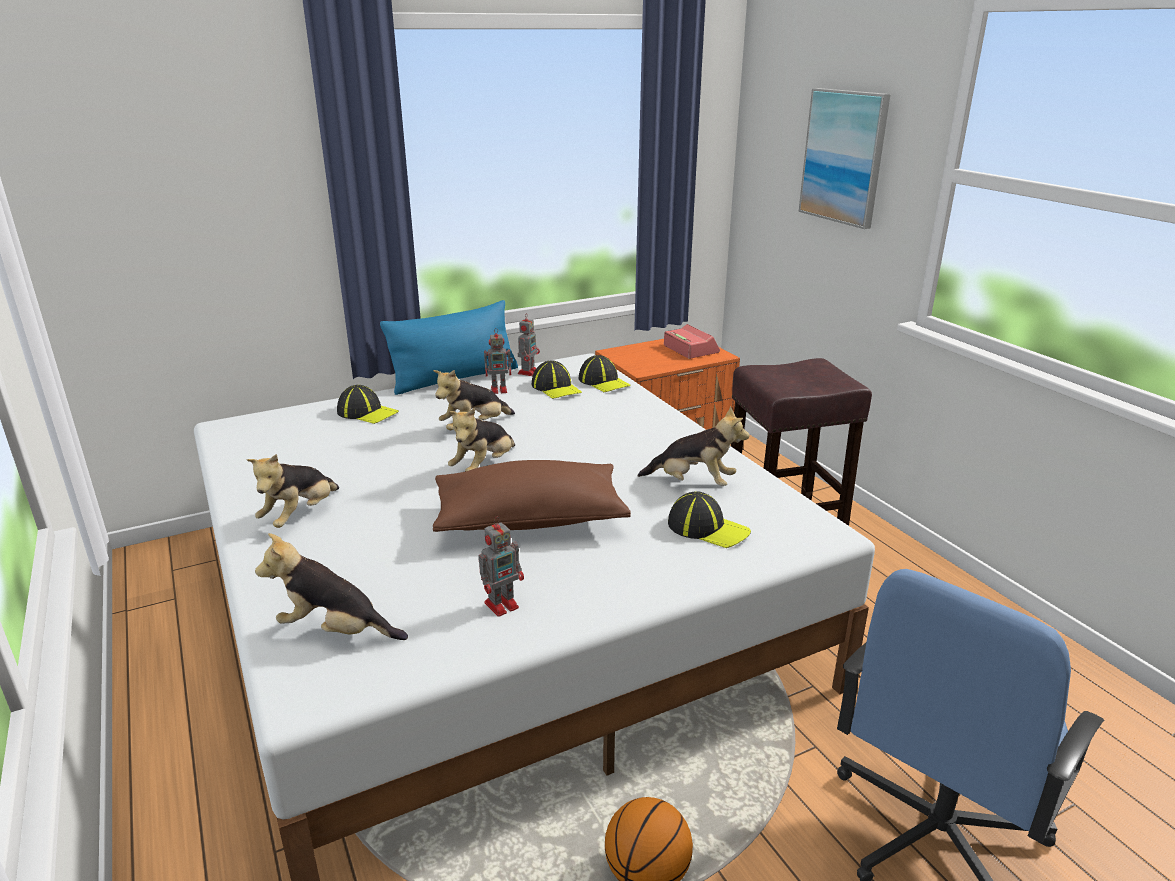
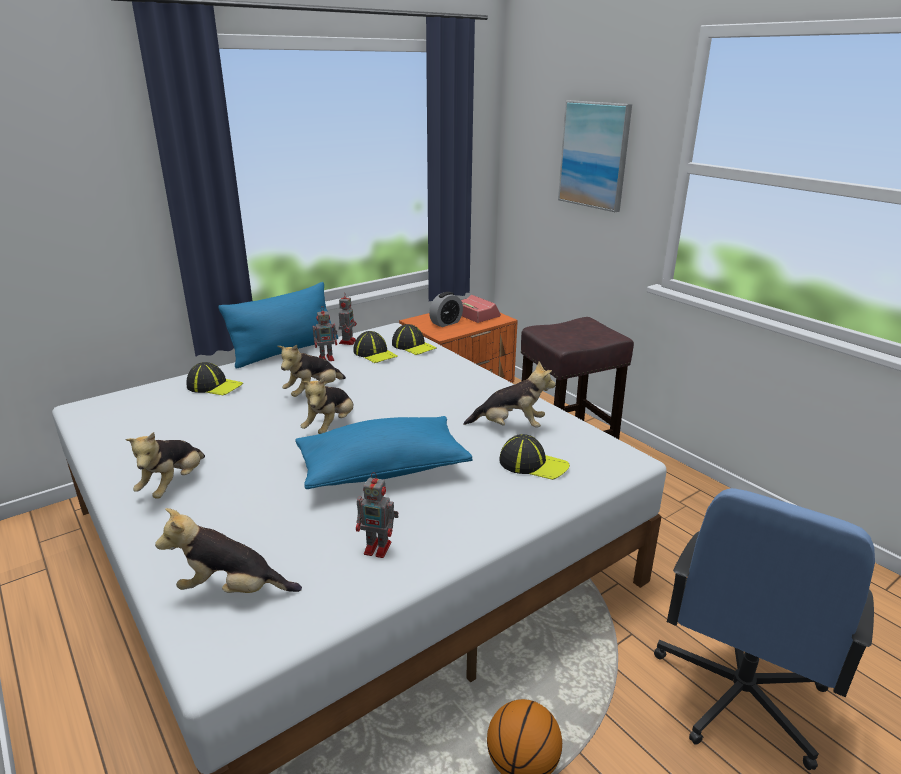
camera: 10 degrees left, 0 degrees up
(503, 604) = (379, 548): toy robot -> toy robot turned 60 degrees clockwise
(530, 519) = (383, 470): brown pillow -> blue pillow
(650, 357) = (446, 323): none -> alarm clock

